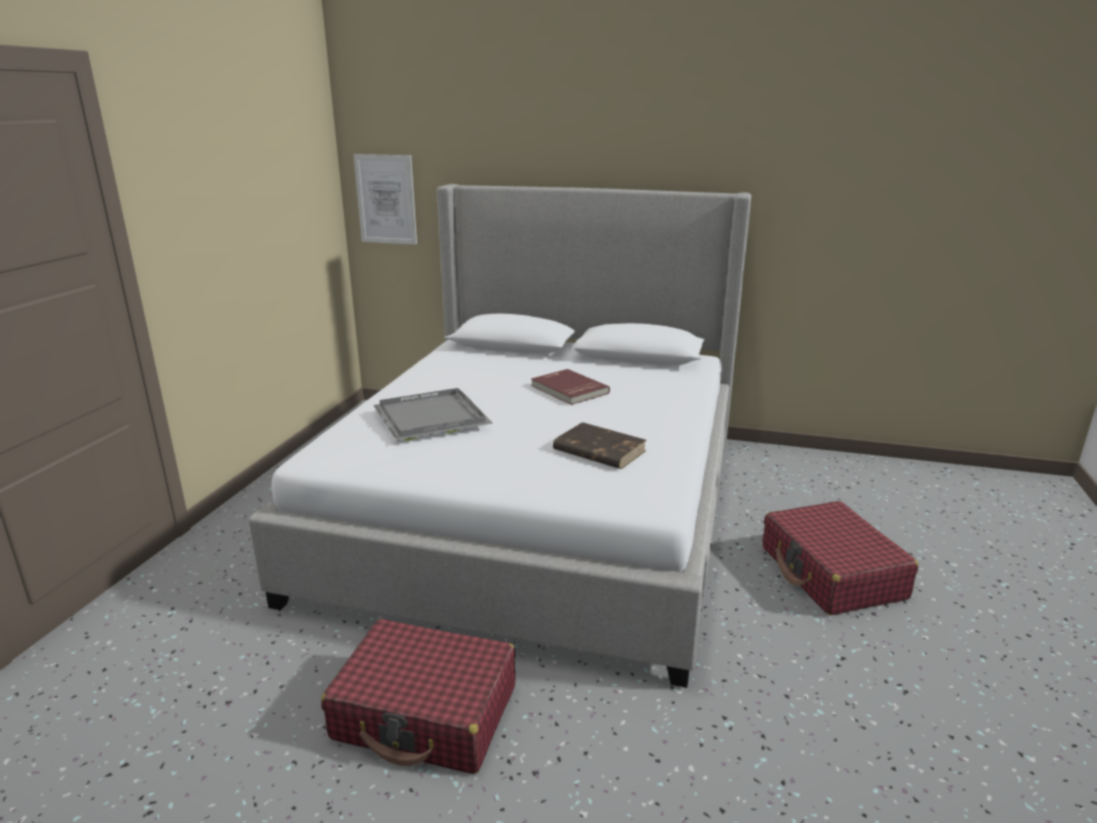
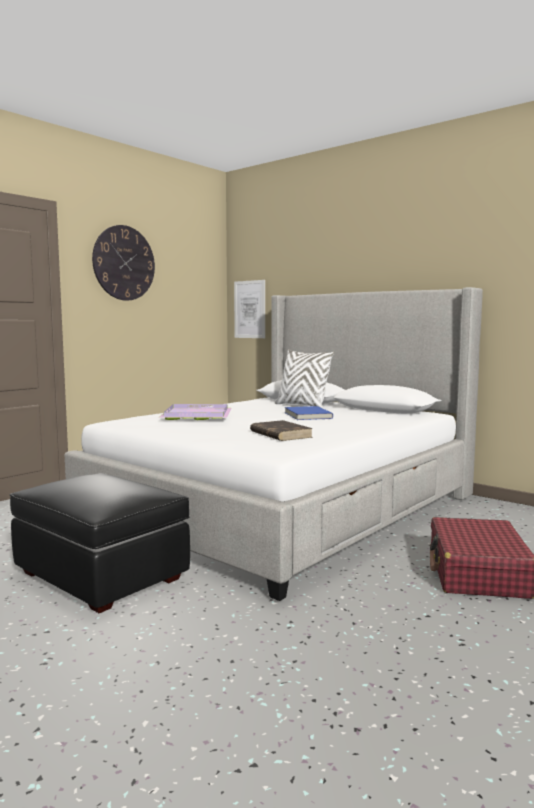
camera: 25 degrees right, 15 degrees down
(206, 150) = (124, 263): none -> wall clock
(426, 713) = (101, 576): red suitcase -> black ottoman
(433, 417) = (198, 415): grey tray -> purple tray
(528, 360) = (302, 405): none -> white pillow
(568, 390) = (307, 415): red book -> blue book

